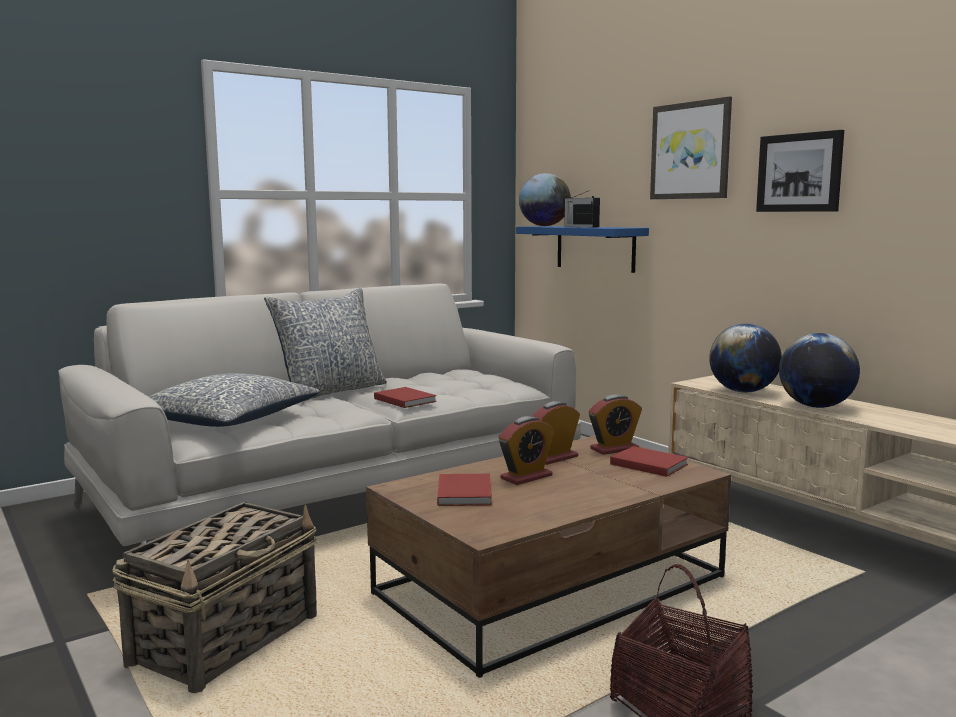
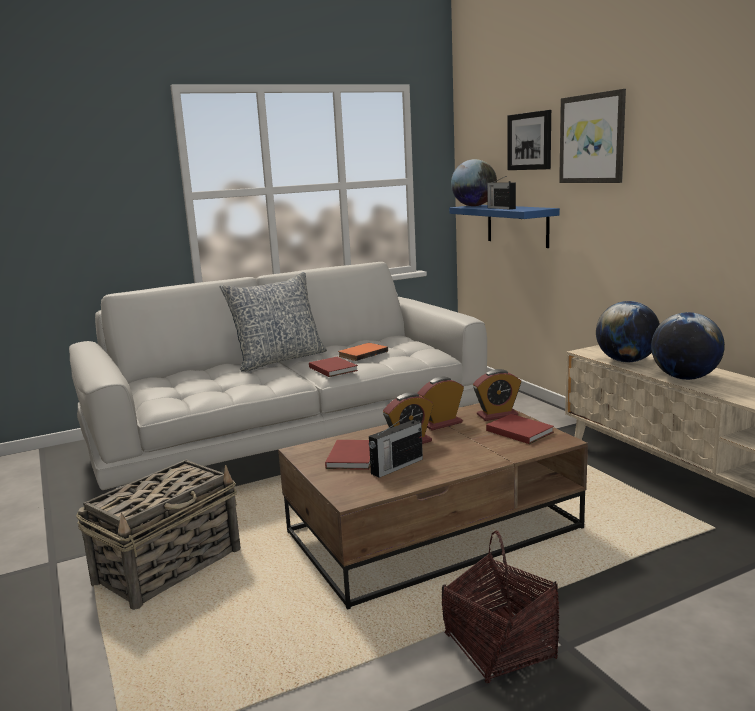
camera: 10 degrees right, 5 degrees up
(229, 421) = (188, 389): pillow -> none
(431, 385) = (361, 353): none -> orange book
(523, 502) = (396, 466): none -> radio
(800, 172) = (683, 160): picture -> picture (530, 141)

